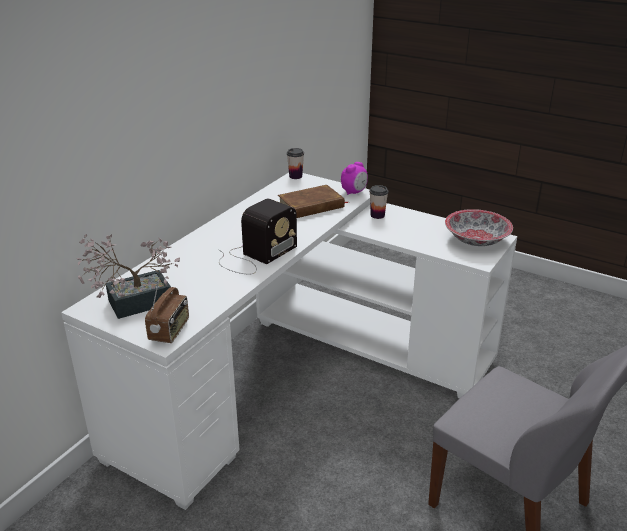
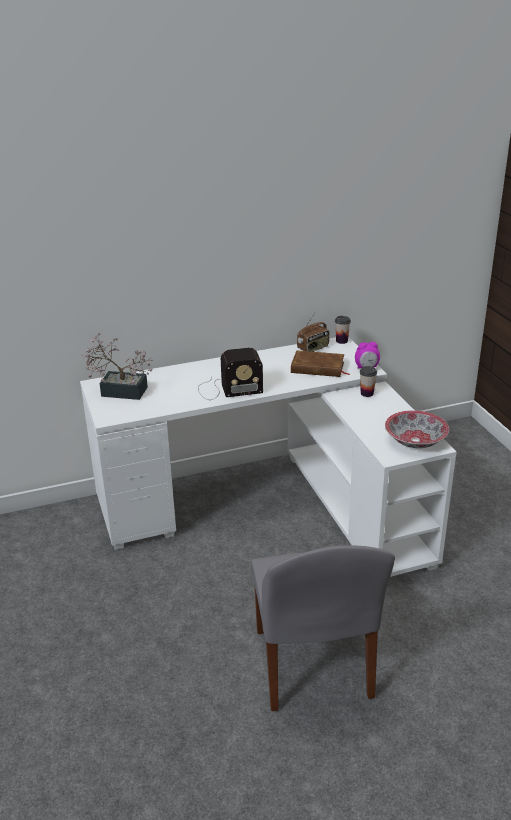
camera: 40 degrees right, 0 degrees up
(170, 331) = (117, 415): radio -> radio (313, 348)

